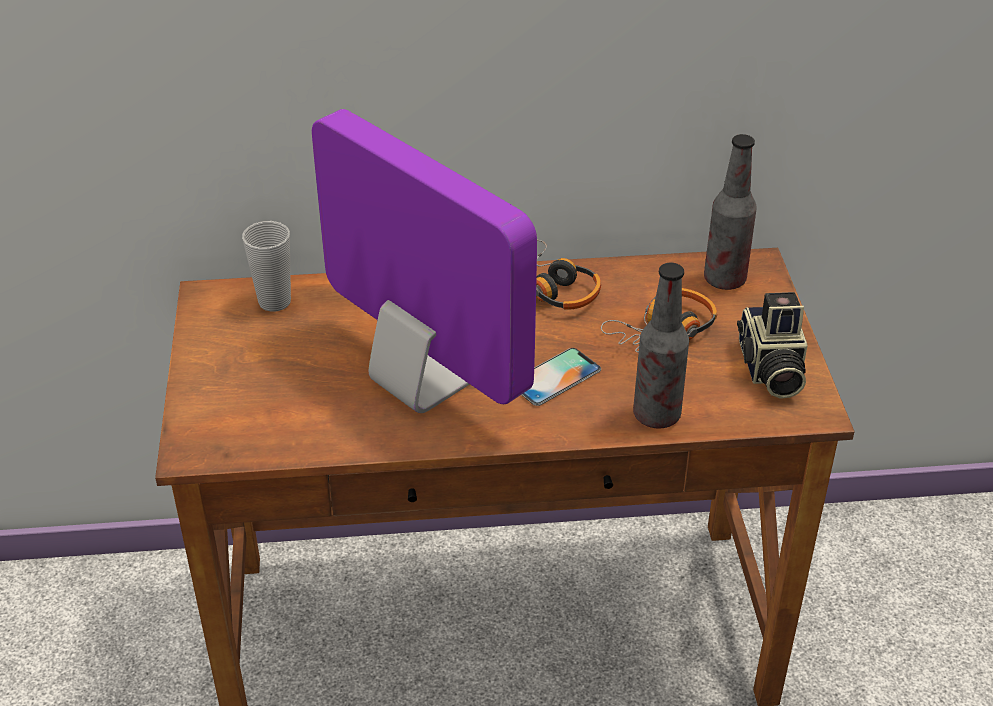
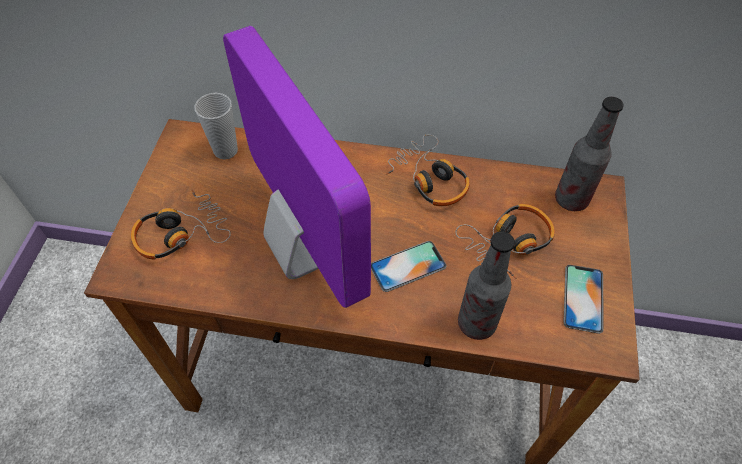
camera: 15 degrees right, 15 degrees up
(256, 395) = (181, 233): none -> headphones
(769, 370) = (583, 298): camera -> phone

